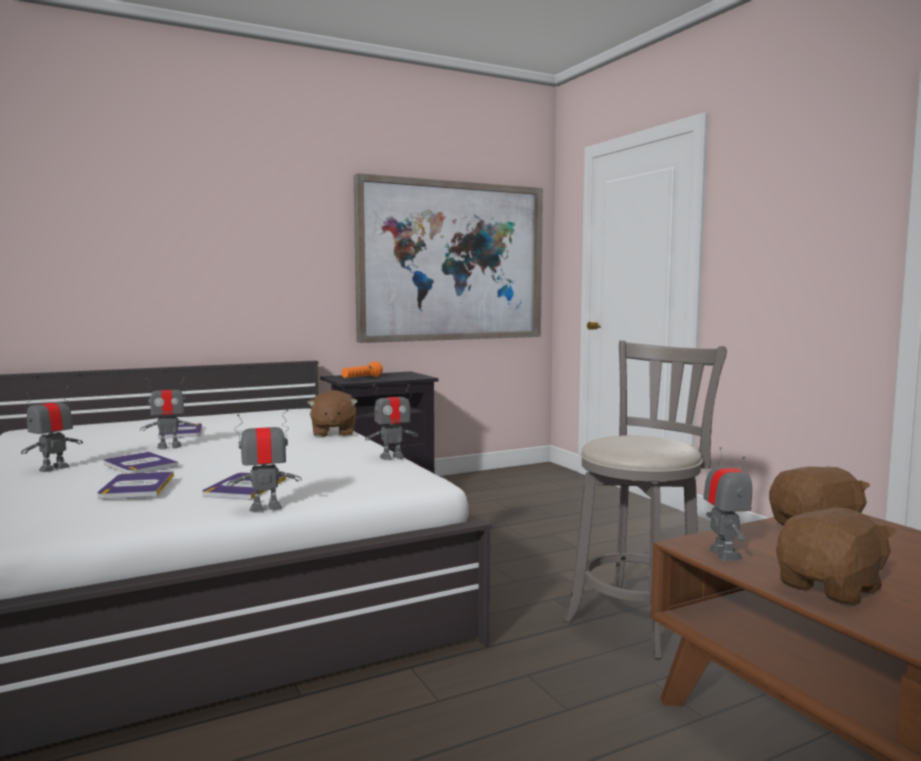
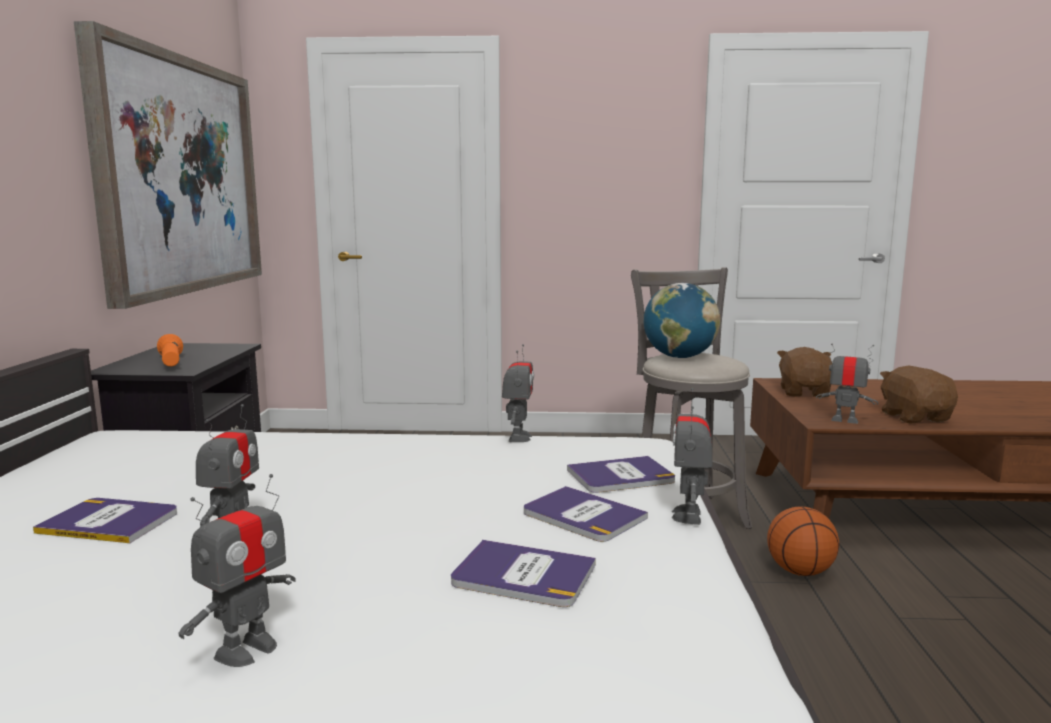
camera: 60 degrees left, 5 degrees up
(53, 468) = (246, 649): toy robot -> toy robot turned 120 degrees counterclockwise
(139, 465) = (357, 567): book -> book (621, 476)
(333, 433) = (334, 441): brown plush toy -> none
(586, 700) = (799, 571): none -> basketball
(631, 438) = (679, 357): none -> globe

